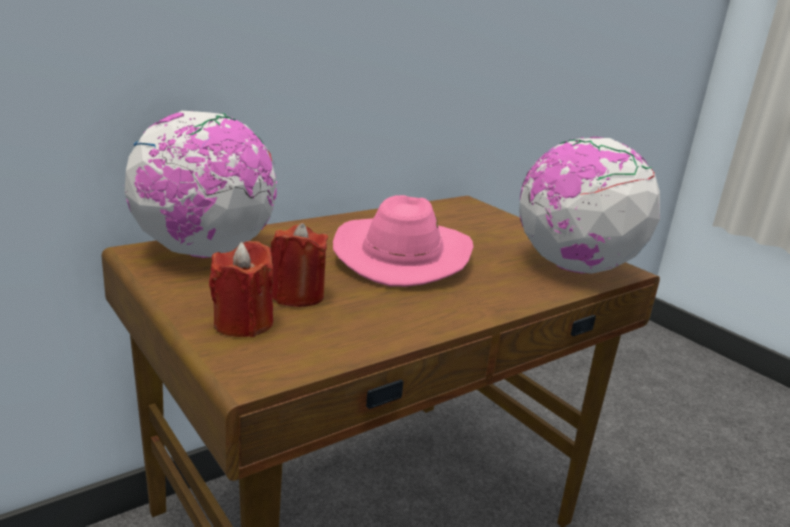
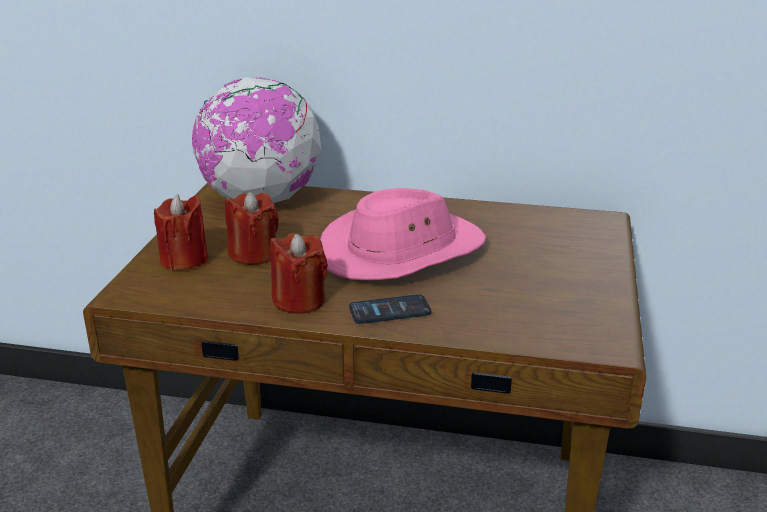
camera: 50 degrees right, 5 degrees up
(414, 316) = (299, 301): none -> red candle
(485, 297) = (390, 310): none -> phone
(574, 267) = (550, 322): globe -> none

